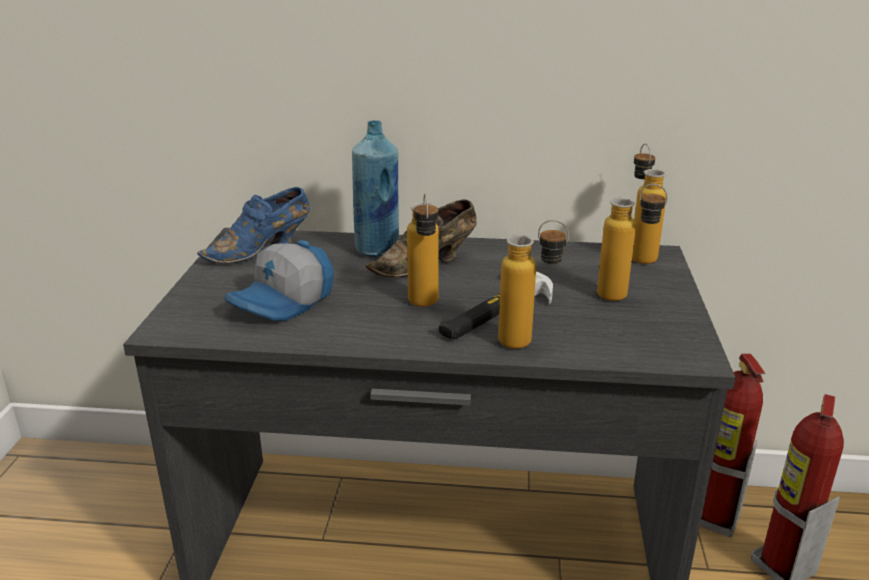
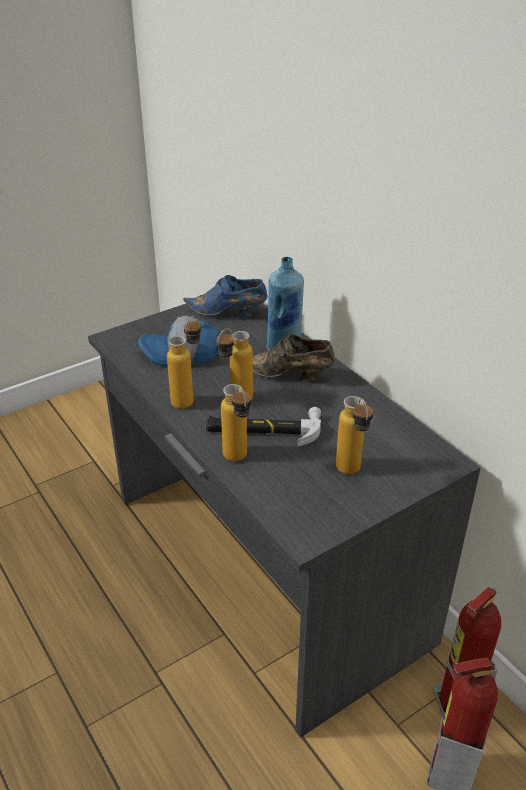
camera: 50 degrees right, 10 degrees up
(638, 254) = (432, 453): bottle -> bottle (189, 398)

